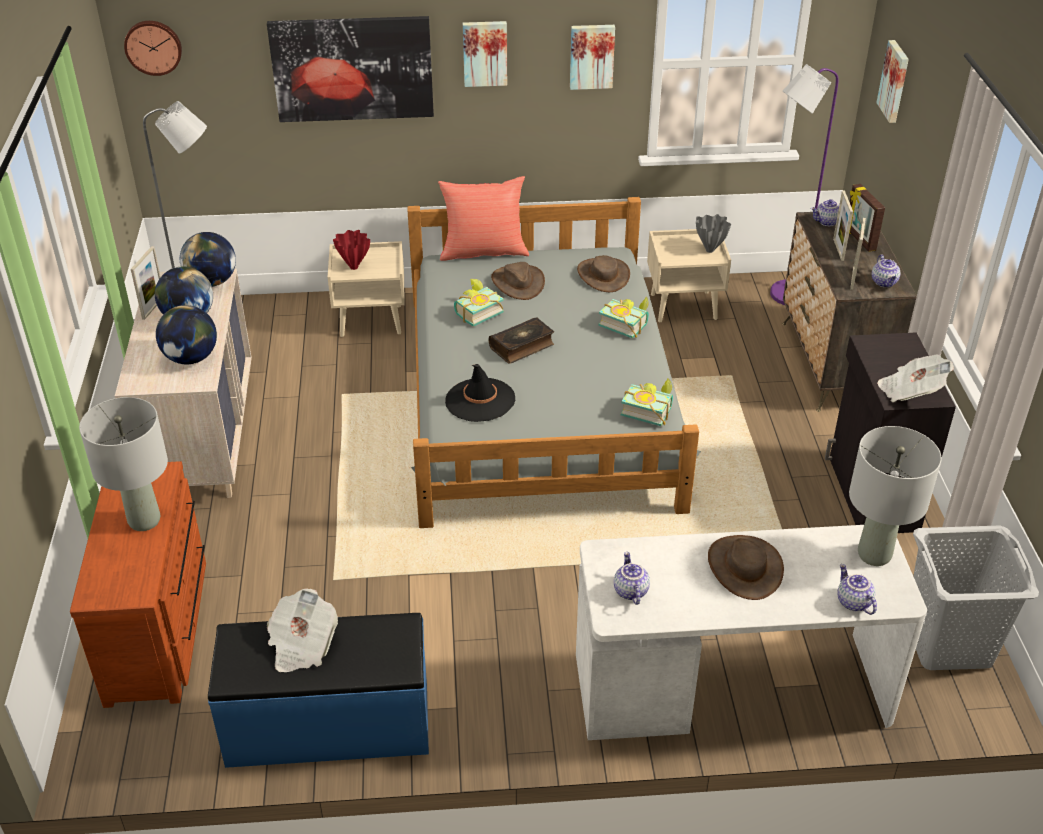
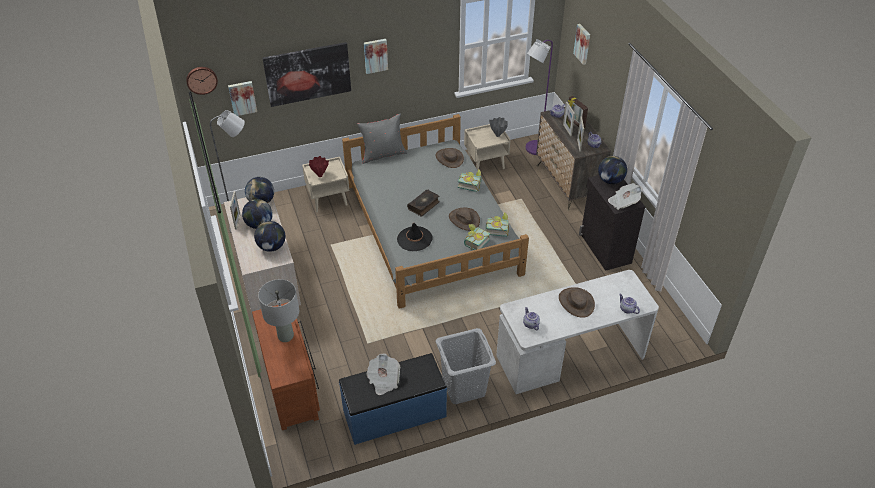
camera: 15 degrees left, 5 degrees up
(476, 312) = (393, 190): book -> book (474, 242)
(483, 251) = (383, 154): red pillow -> grey pillow
(518, 283) = (408, 170): brown hat -> brown hat (464, 219)
(591, 56) = (429, 48): picture -> picture (242, 97)
(875, 555) = (629, 285): grey table lamp -> none
(895, 348) = (610, 180): none -> globe
(949, 643) = (658, 315): grey laundry basket -> grey laundry basket (464, 387)

